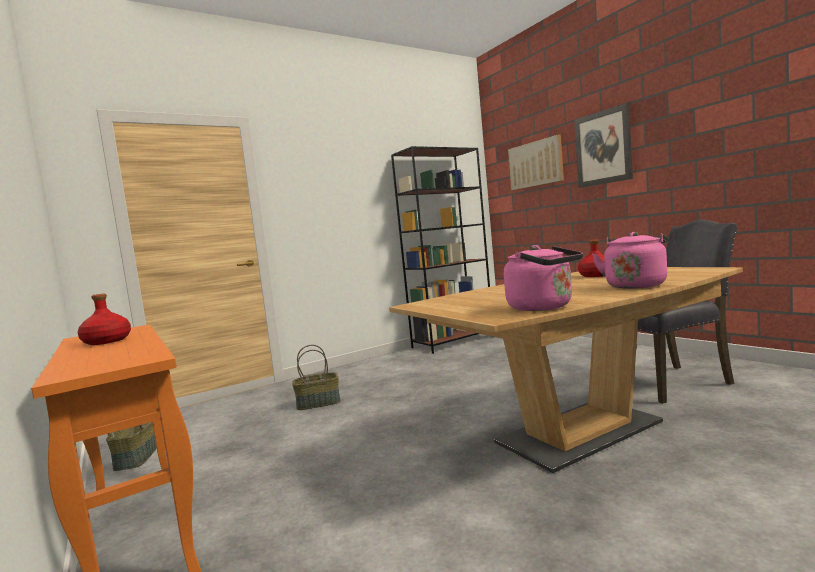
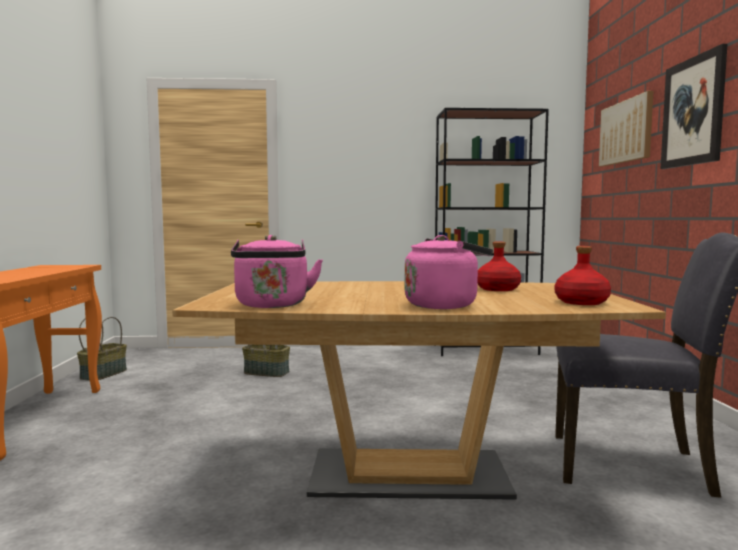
camera: 30 degrees right, 0 degrees up
(106, 341) = (33, 270): red bottle -> red bottle (581, 302)

